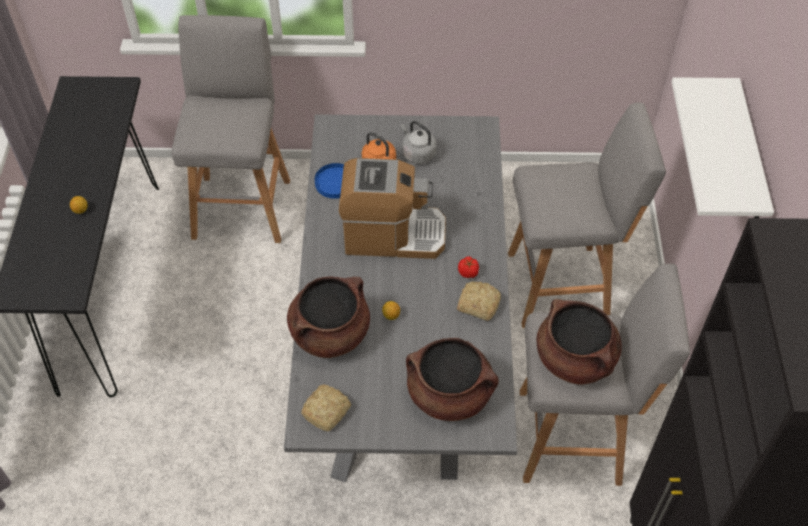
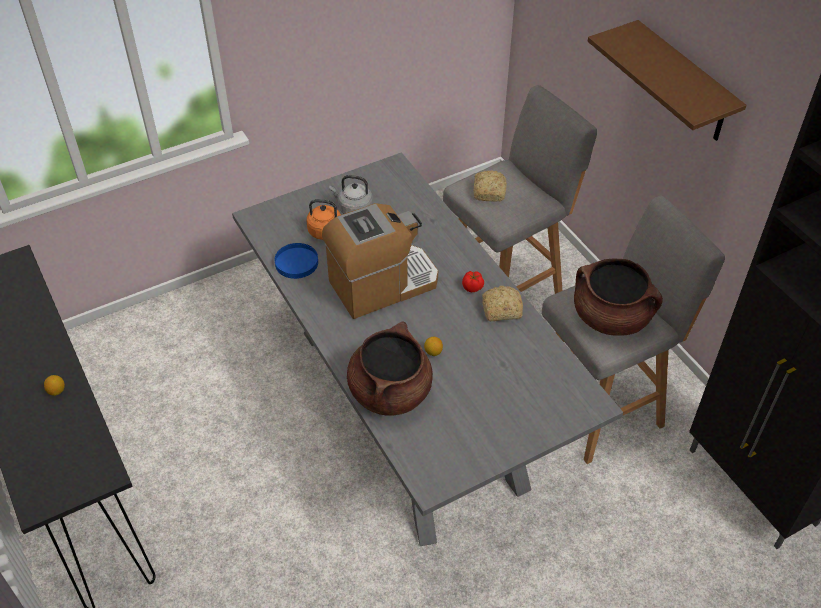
camera: 30 degrees left, 5 degrees down
(242, 205) = (166, 346): grey stool -> none
(327, 411) = (438, 459): bread -> bread (490, 191)
(450, 394) = (533, 393): brown cooking pot -> none
(748, 162) = (684, 84): white shelf -> brown shelf

